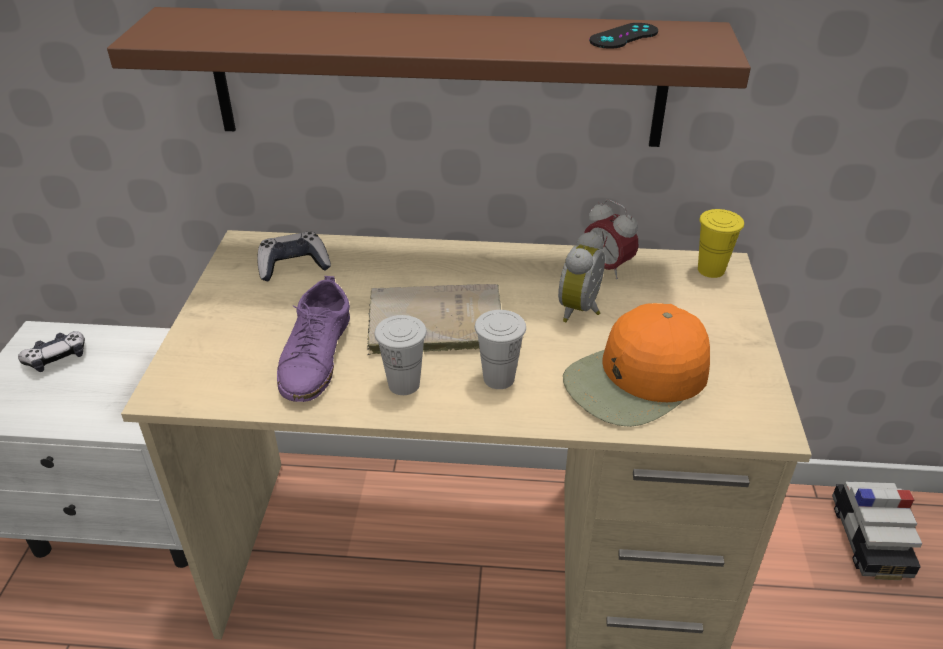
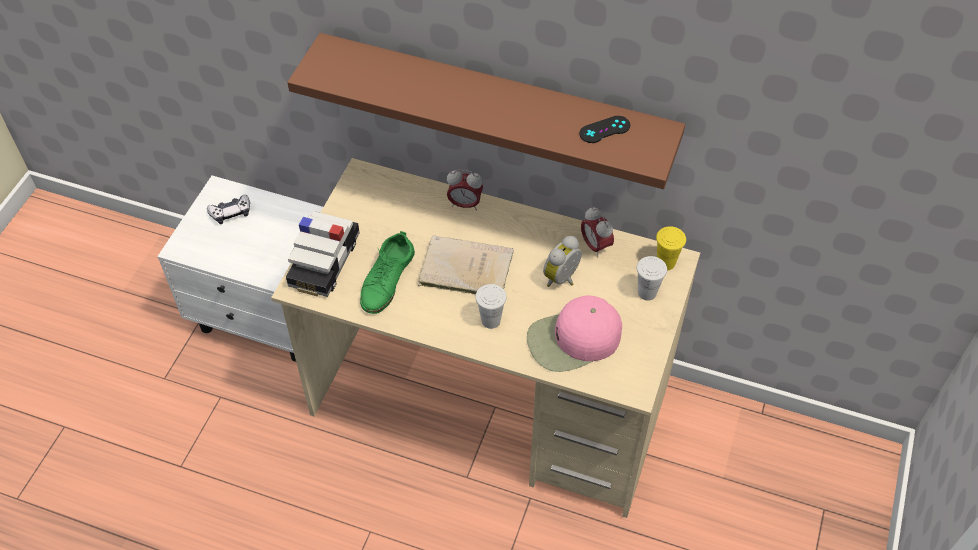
camera: 15 degrees right, 15 degrees up
(293, 266) = (389, 201): game controller -> none
(316, 356) = (387, 279): purple shoe -> green shoe
(404, 384) = (433, 312): white cup -> white cup (647, 292)
(405, 253) = (465, 204): none -> alarm clock
(637, 380) = (573, 340): orange cap -> pink cap
(869, 539) = (783, 453): toy car -> toy car (324, 262)

